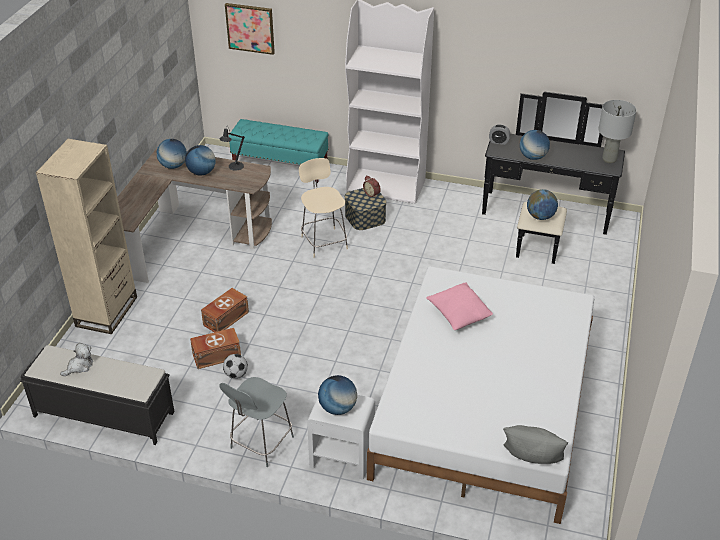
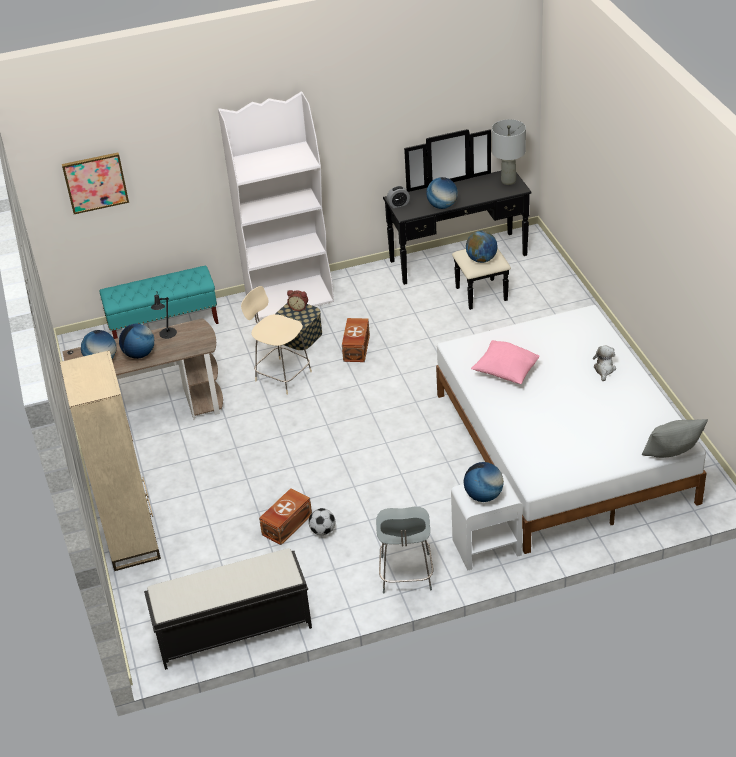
camera: 30 degrees left, 0 degrees up
(79, 366) = (204, 587): plush toy -> plush toy (604, 369)
(225, 318) = (259, 489): brown storage box -> brown storage box (355, 348)

